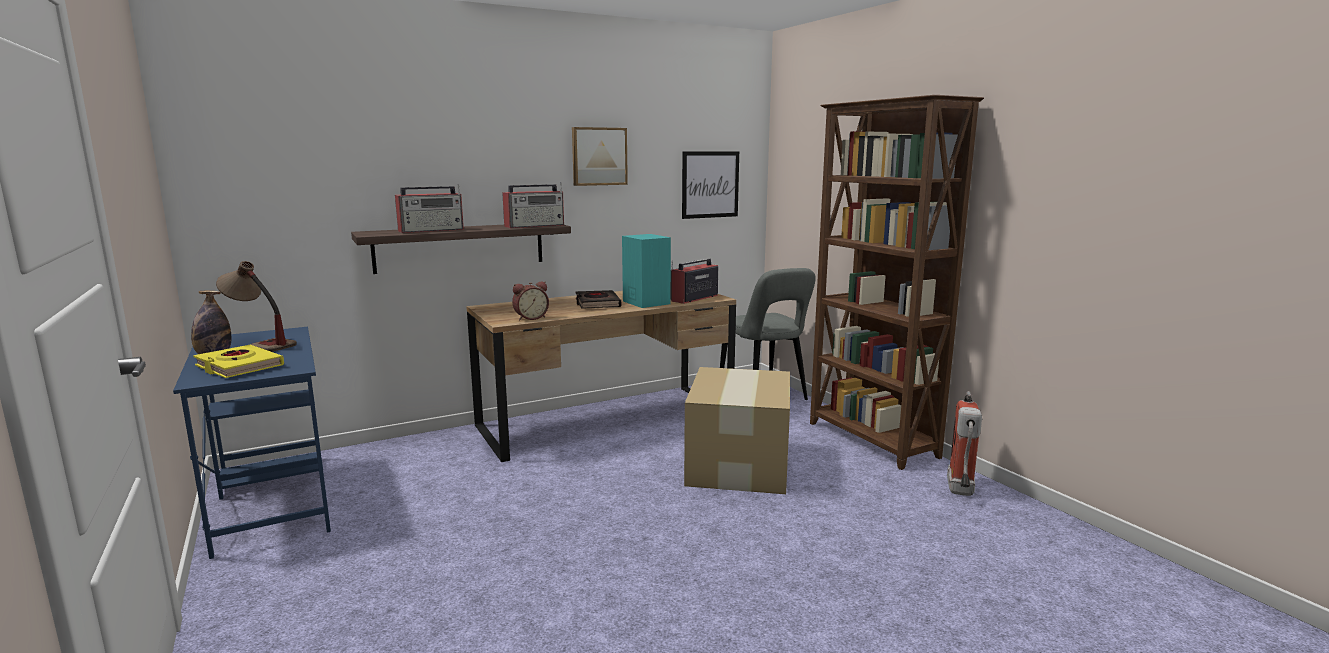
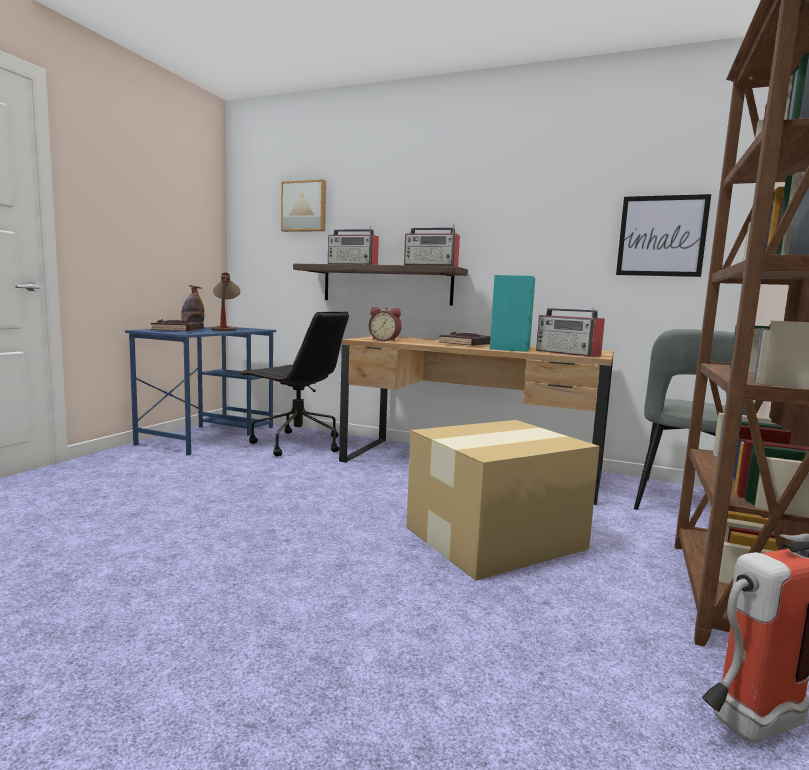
camera: 50 degrees right, 5 degrees down
(239, 367) = (177, 330): yellow book -> black book
(409, 464) = (296, 444): none -> black office chair
(598, 156) = (519, 205): picture -> picture (304, 206)
(693, 298) = (568, 353): radio -> radio turned 135 degrees counterclockwise

